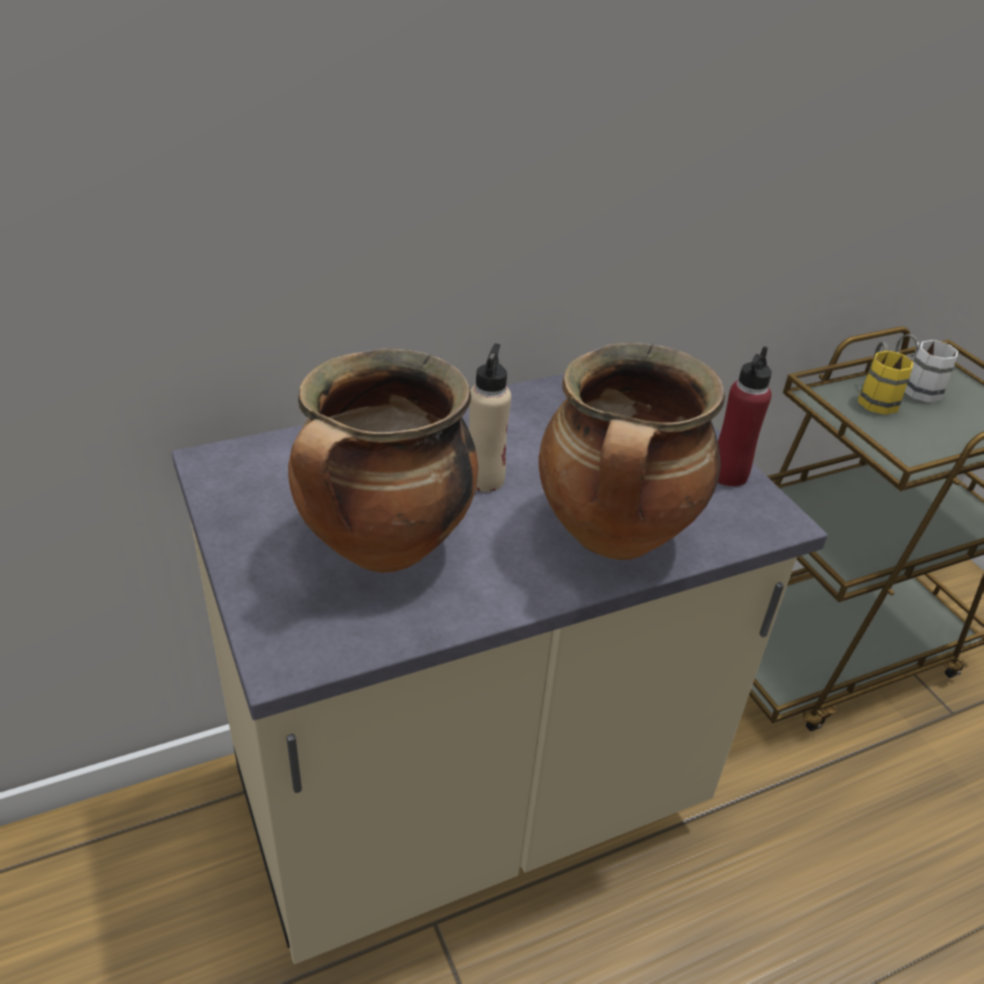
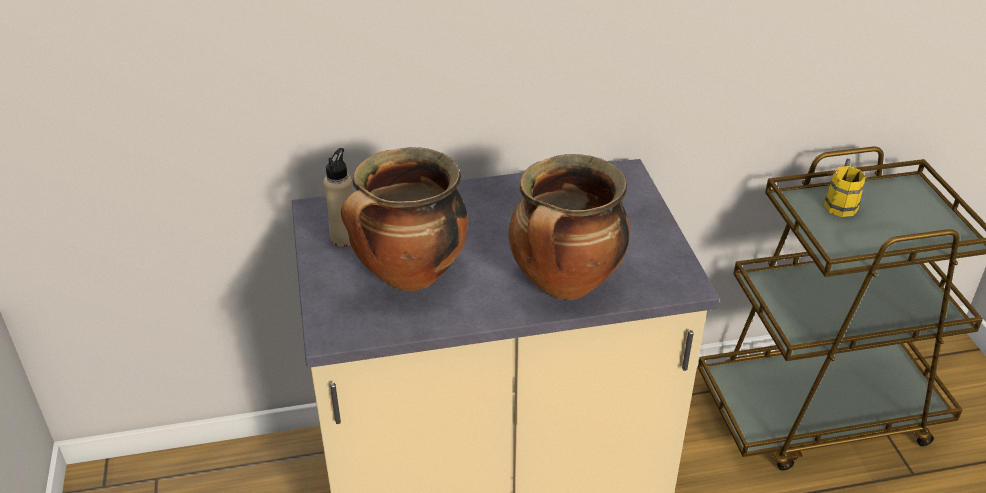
camera: 15 degrees right, 0 degrees up
(485, 479) = (490, 237): beige bottle -> beige bottle (344, 238)
(728, 475) = (665, 250): red bottle -> none
(913, 386) = (878, 196): white mug -> none

